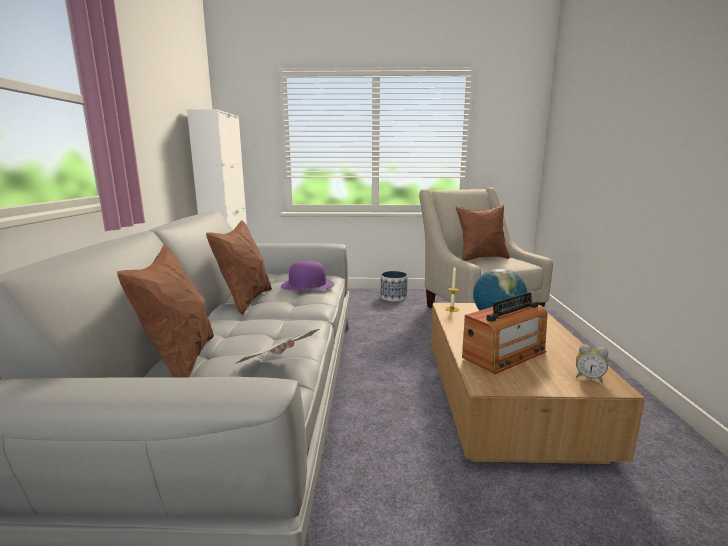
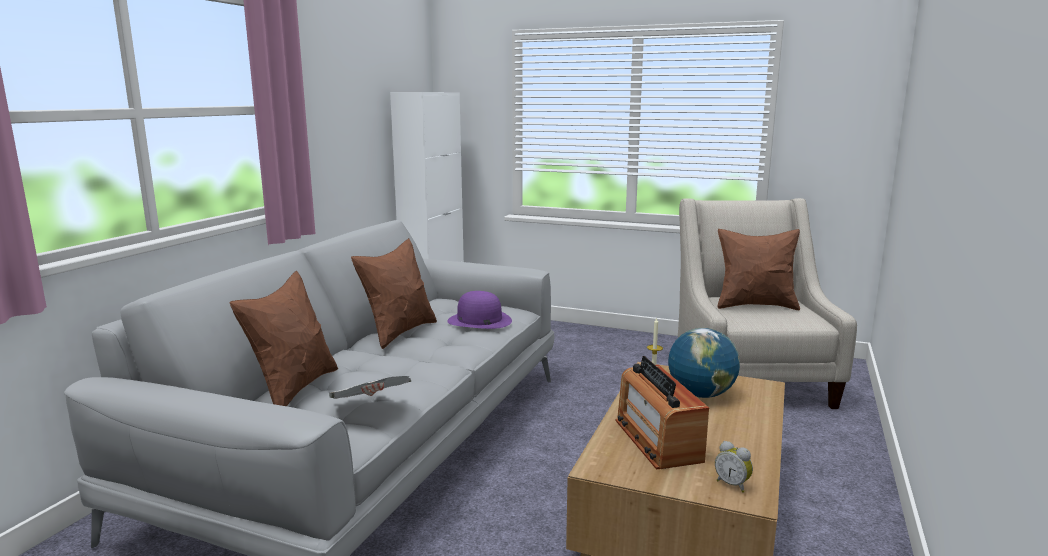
camera: 20 degrees right, 0 degrees up
(393, 297) = (643, 345): planter -> none
(504, 354) = (657, 440): radio -> radio turned 90 degrees clockwise

